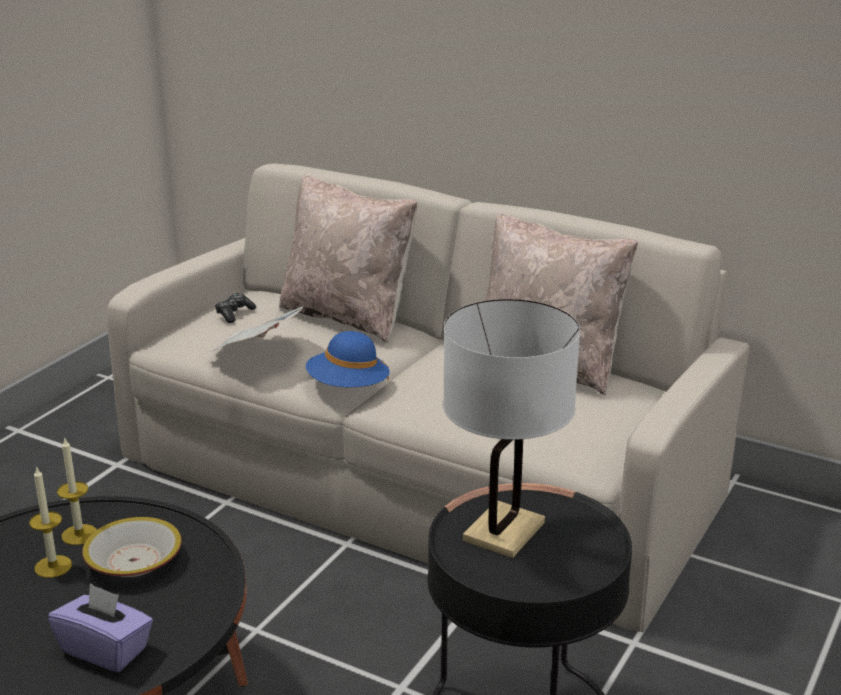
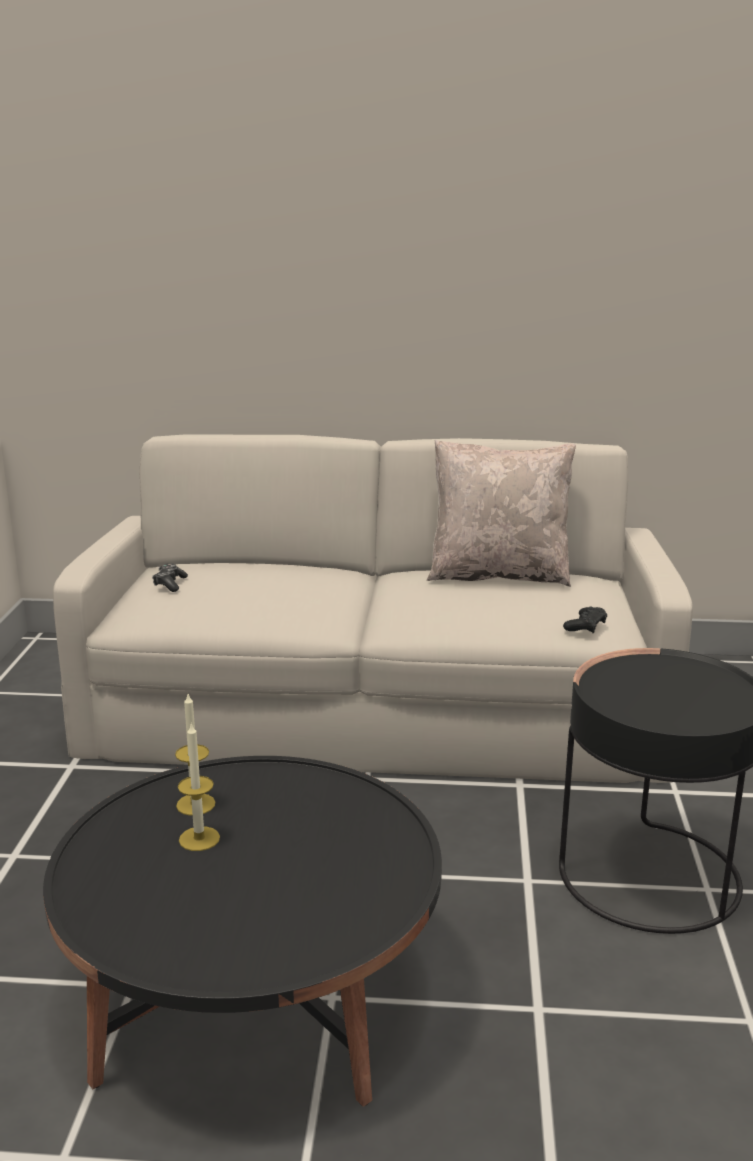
camera: 25 degrees left, 5 degrees down
(105, 649) = (338, 894): purple tissue box -> none
(133, 561) = (279, 813): bowl -> none
(258, 354) = (233, 610): newspaper -> none
(348, 316) = (281, 569): beige pillow -> none
(348, 387) = (344, 623): blue hat -> none
(504, 531) = (641, 689): white table lamp -> none
(567, 445) = (585, 626): none -> black game controller

